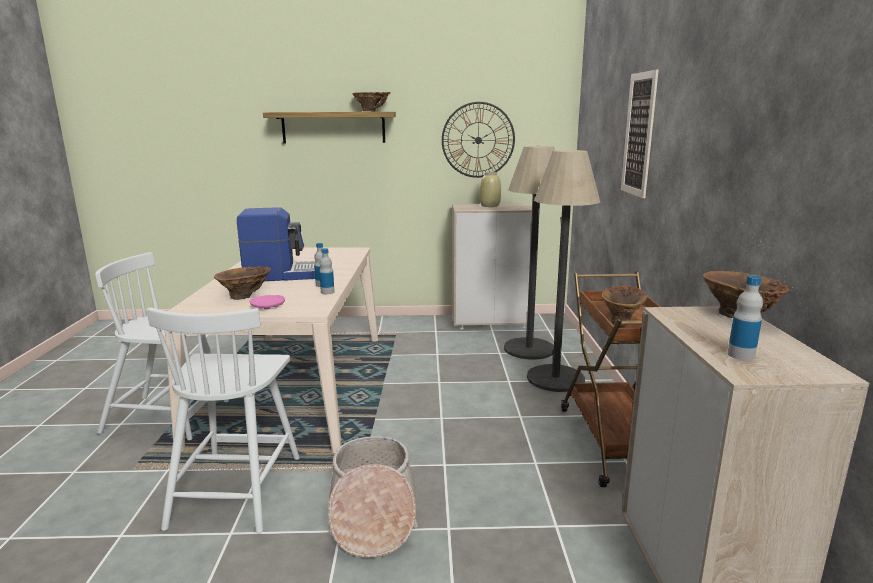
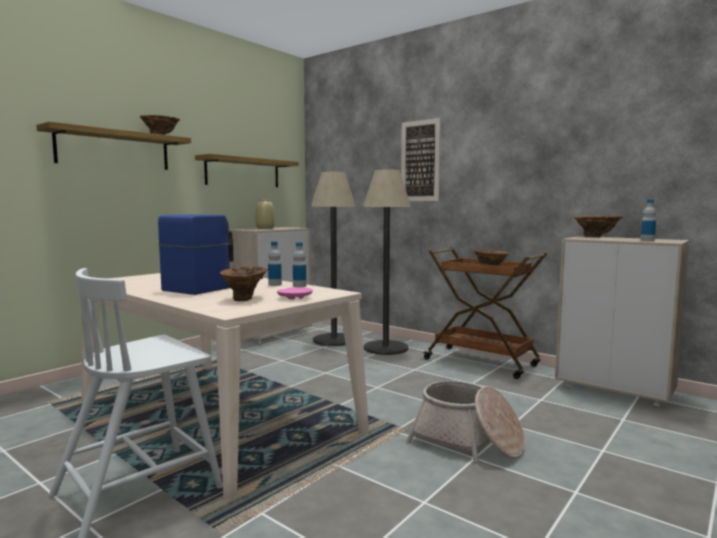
camera: 50 degrees left, 10 degrees down
(237, 488) = (356, 483): white chair -> none
(478, 140) = (243, 172): wall clock -> shelf

